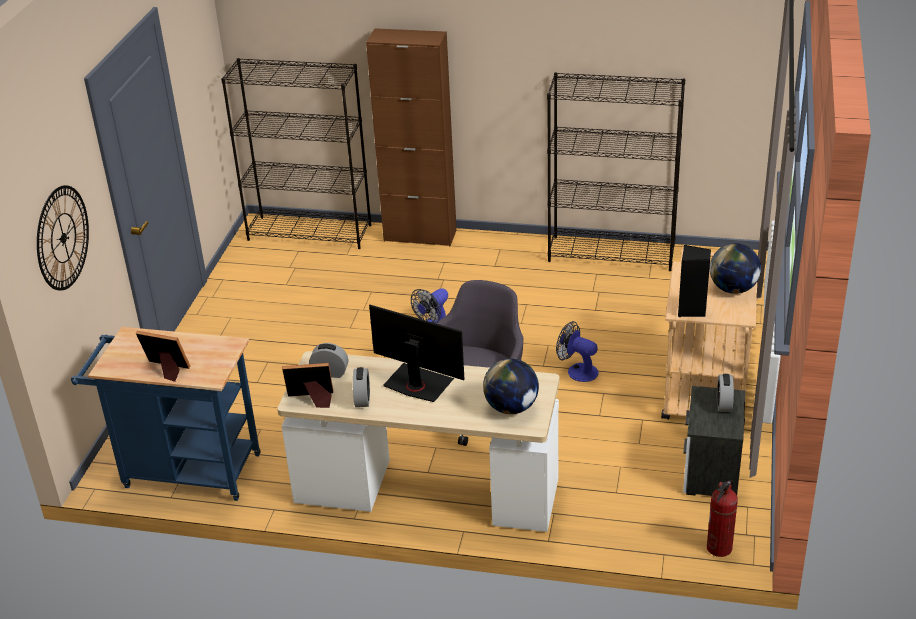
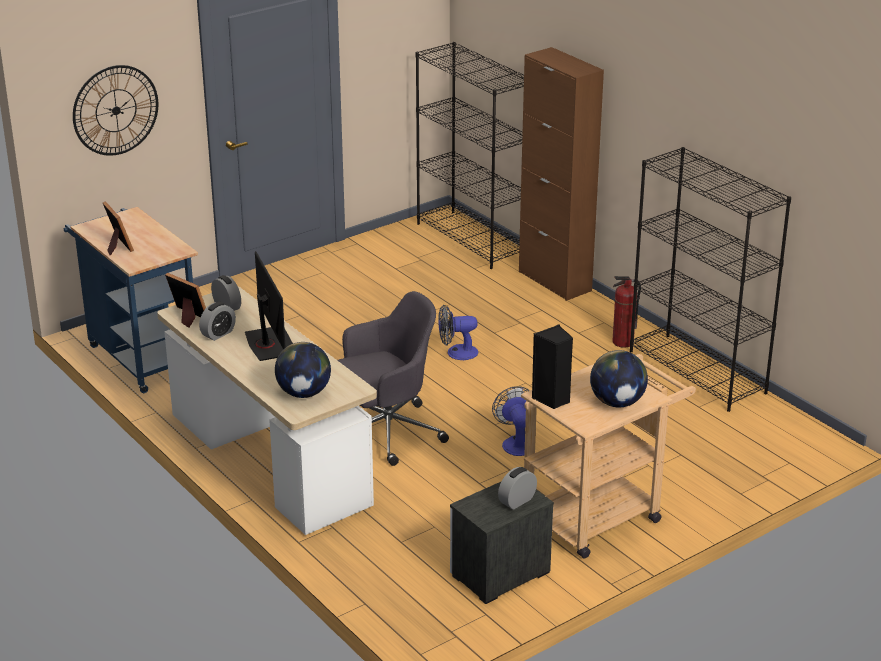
camera: 40 degrees right, 5 degrees down
(719, 548) = (413, 627): fire extinguisher -> fire extinguisher (623, 342)

